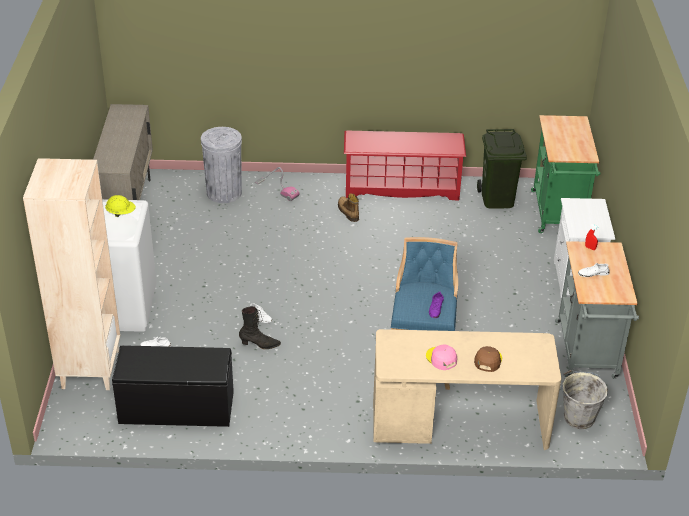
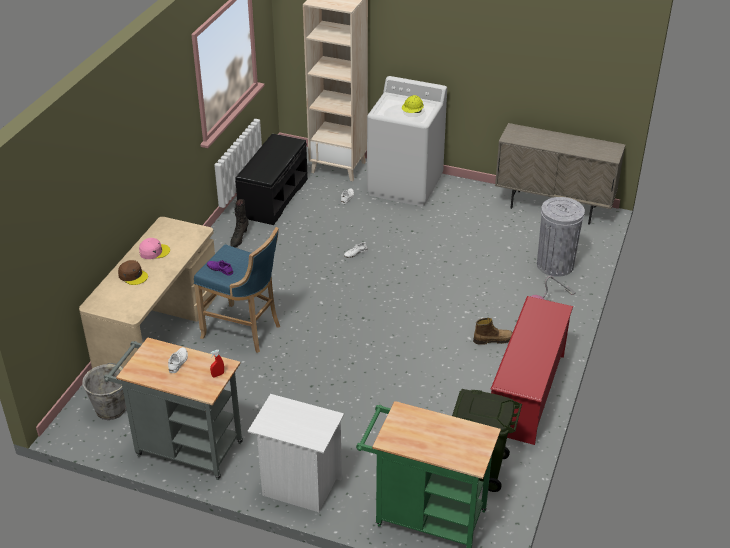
camera: 110 degrees right, 0 degrees up
(260, 345) = (320, 247): black boot -> black boot (239, 239)

